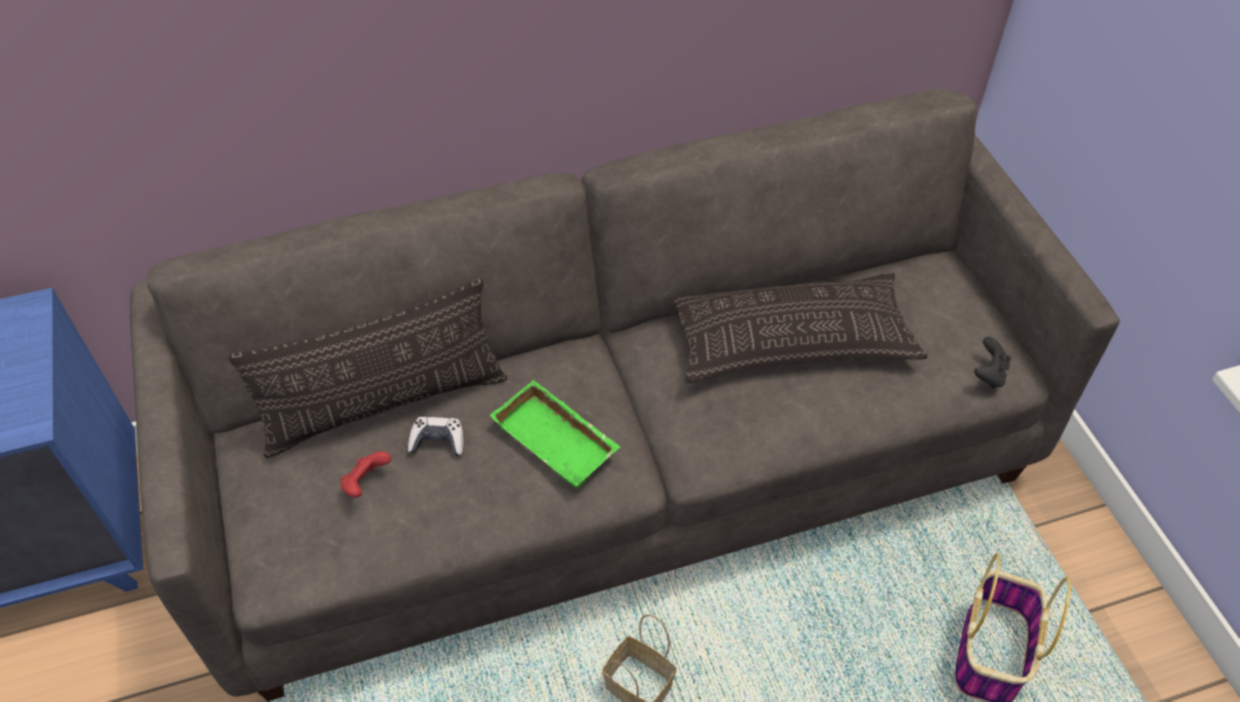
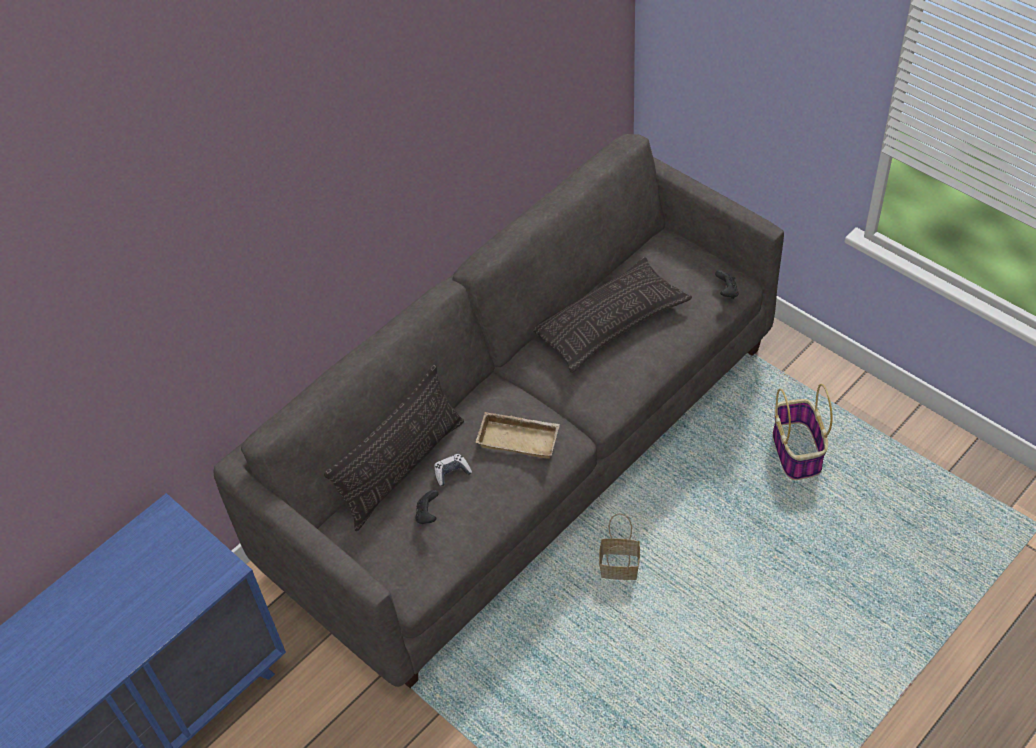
camera: 25 degrees left, 0 degrees up
(366, 483) = (427, 515): red game controller -> black game controller
(558, 439) = (520, 438): green tray -> beige tray

